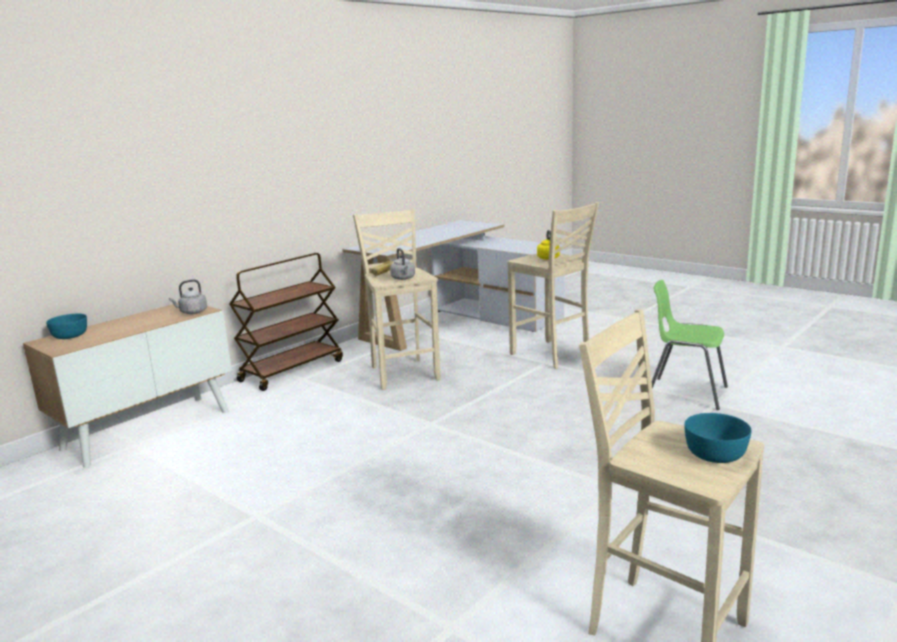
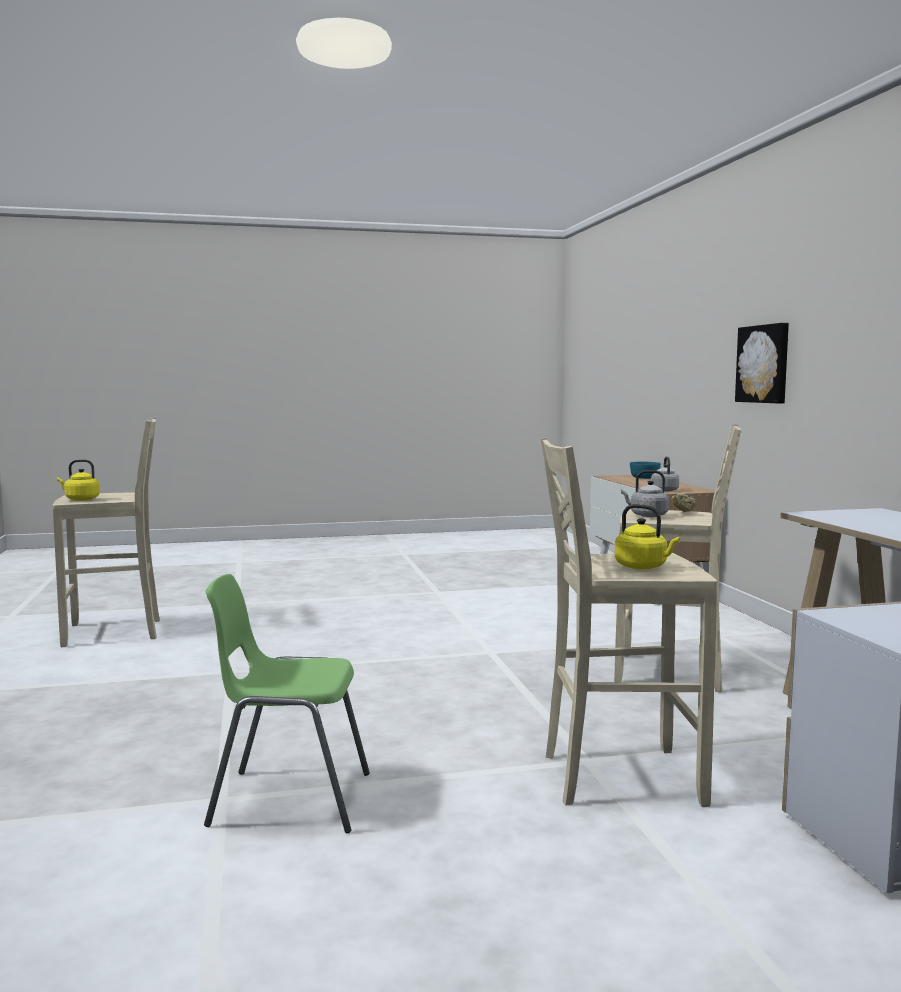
camera: 125 degrees right, 10 degrees down
(212, 180) = (764, 364): none -> picture
(292, 370) = (758, 636): brown cart -> none
(685, 393) = (289, 799): green chair -> green chair turned 150 degrees counterclockwise
(716, 454) = (80, 499): turquoise bowl -> yellow kettle

